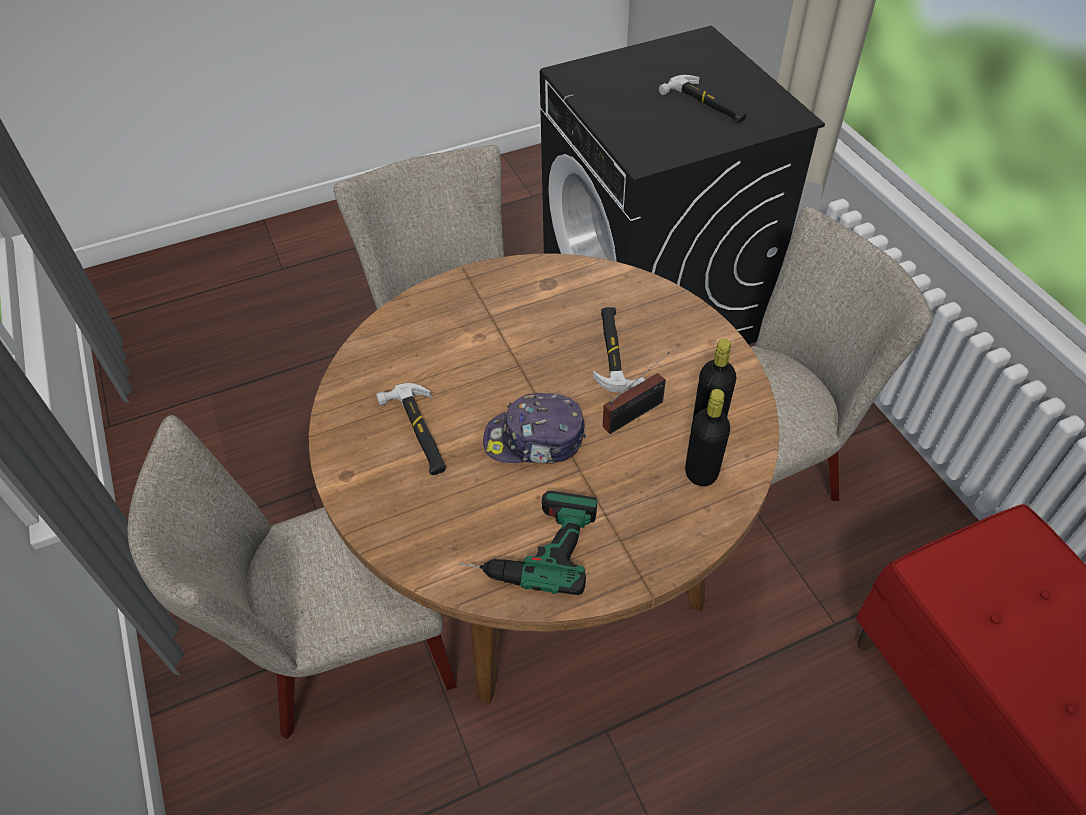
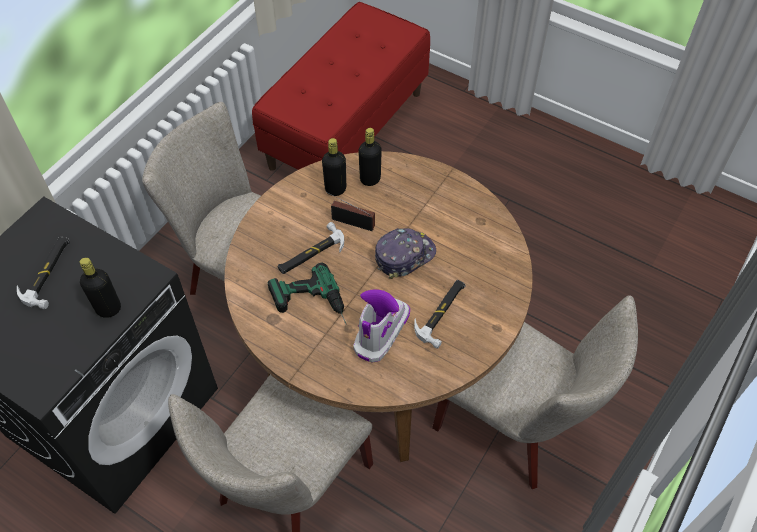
camera: 125 degrees left, 5 degrees up
(448, 361) = (380, 332): none -> boot
(529, 545) = (467, 224): power drill -> power drill (310, 306)
(535, 440) = (404, 256): cap -> cap turned 90 degrees counterclockwise
(625, 126) = (108, 309): none -> black bottle

